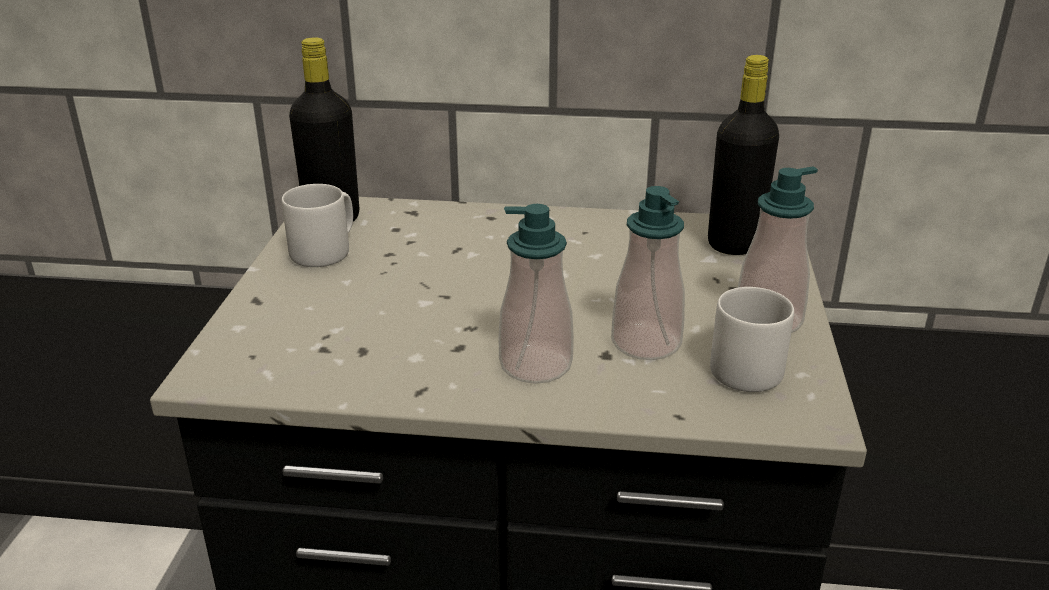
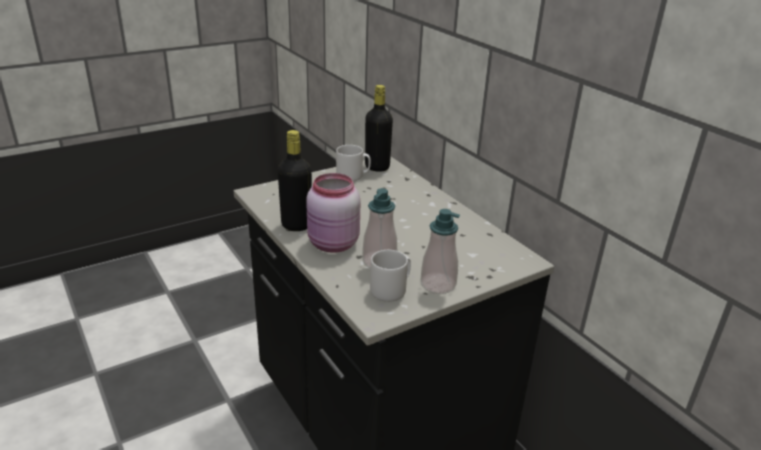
camera: 50 degrees right, 0 degrees up
(535, 365) = (333, 244): soap dispenser -> pink jar
(734, 244) = (495, 256): black bottle -> black bottle (296, 225)

